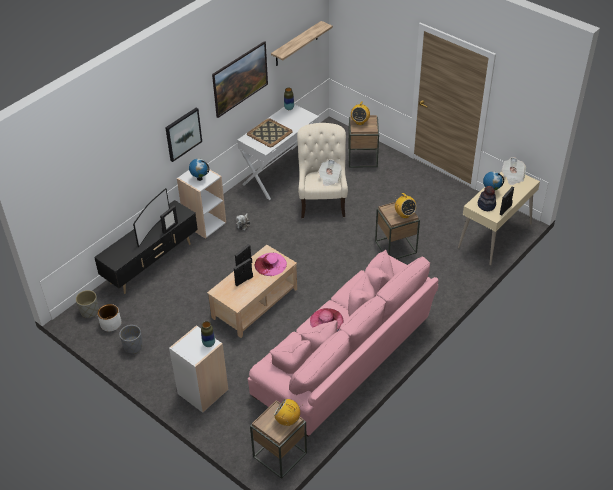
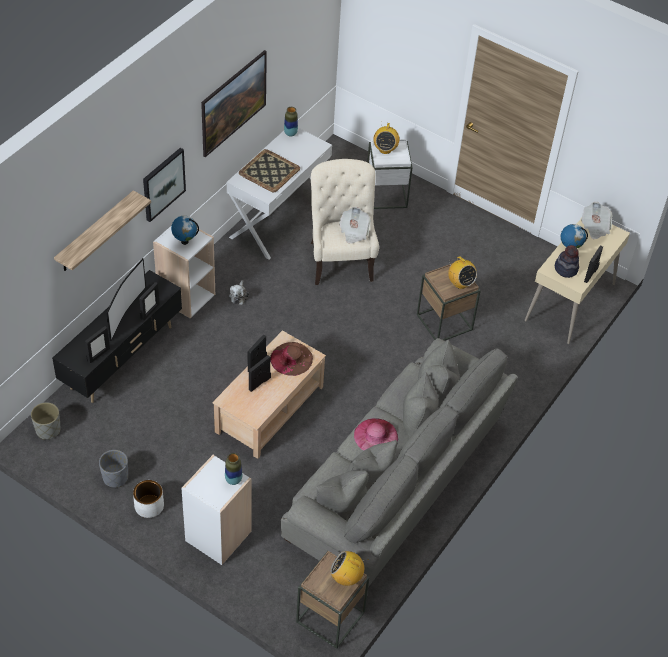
camera: 10 degrees left, 5 degrees up
(110, 324) = (79, 446): white planter -> white planter (149, 506)
(127, 256) = (98, 354): none -> picture frame
(270, 264) = (291, 358): pink hat -> brown hat
(296, 44) = (301, 48): shelf -> shelf (95, 232)
(344, 359) = (397, 482): pink sofa -> grey sofa
(363, 158) = (386, 195): brown side table -> white side table

